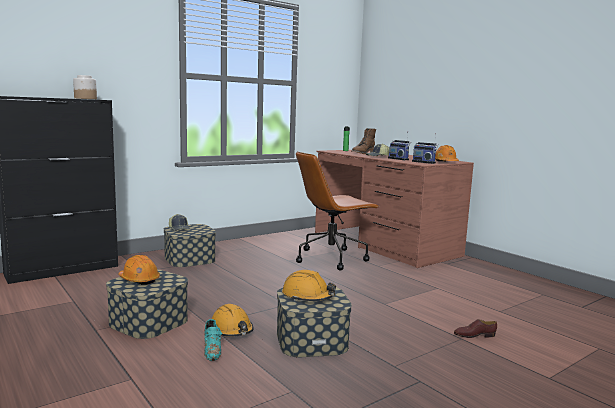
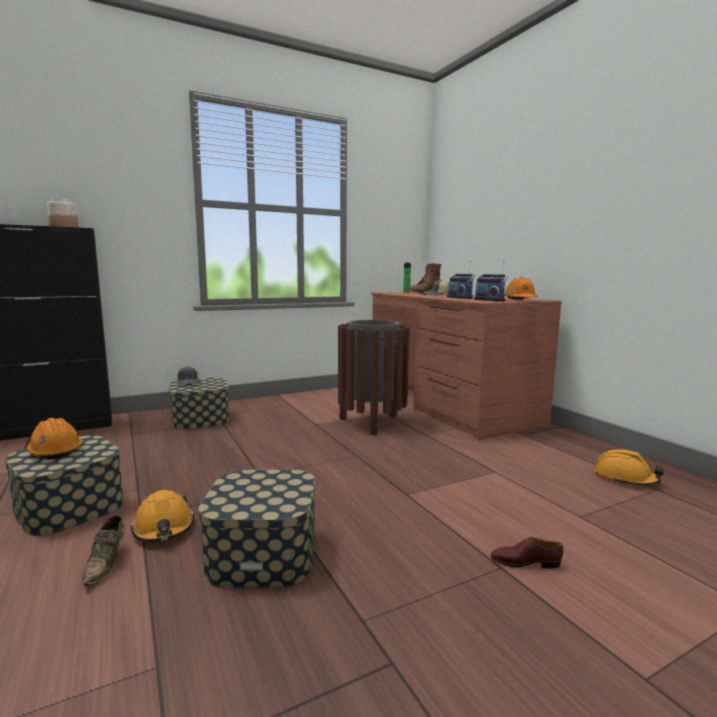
camera: 10 degrees right, 0 degrees up
(212, 350) = (107, 564): turquoise shoe -> brown shoe
(308, 296) = (254, 489): orange hard hat -> orange hard hat (625, 478)
(331, 258) = (372, 422): brown office chair -> brown trash can

